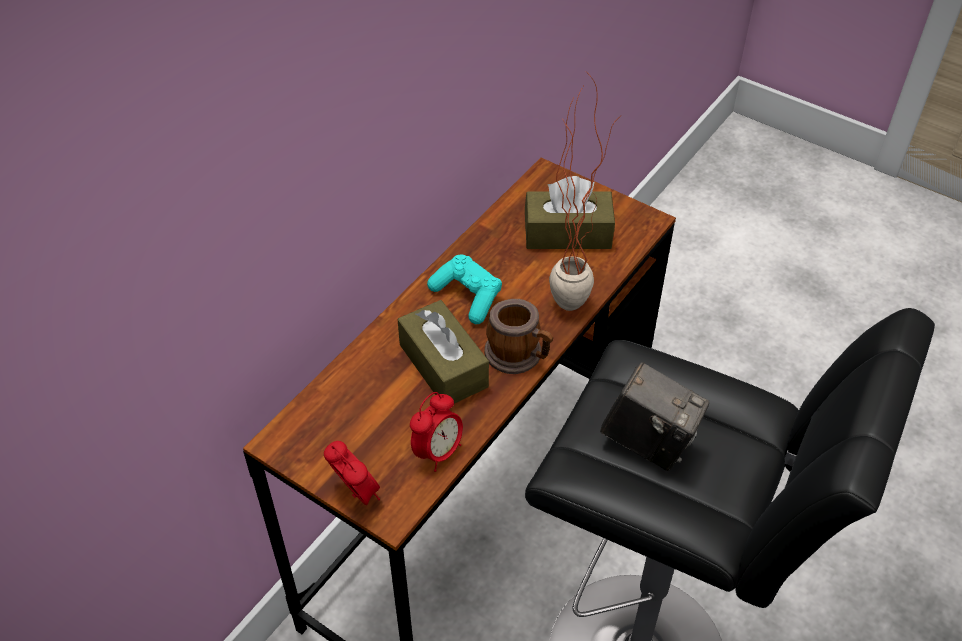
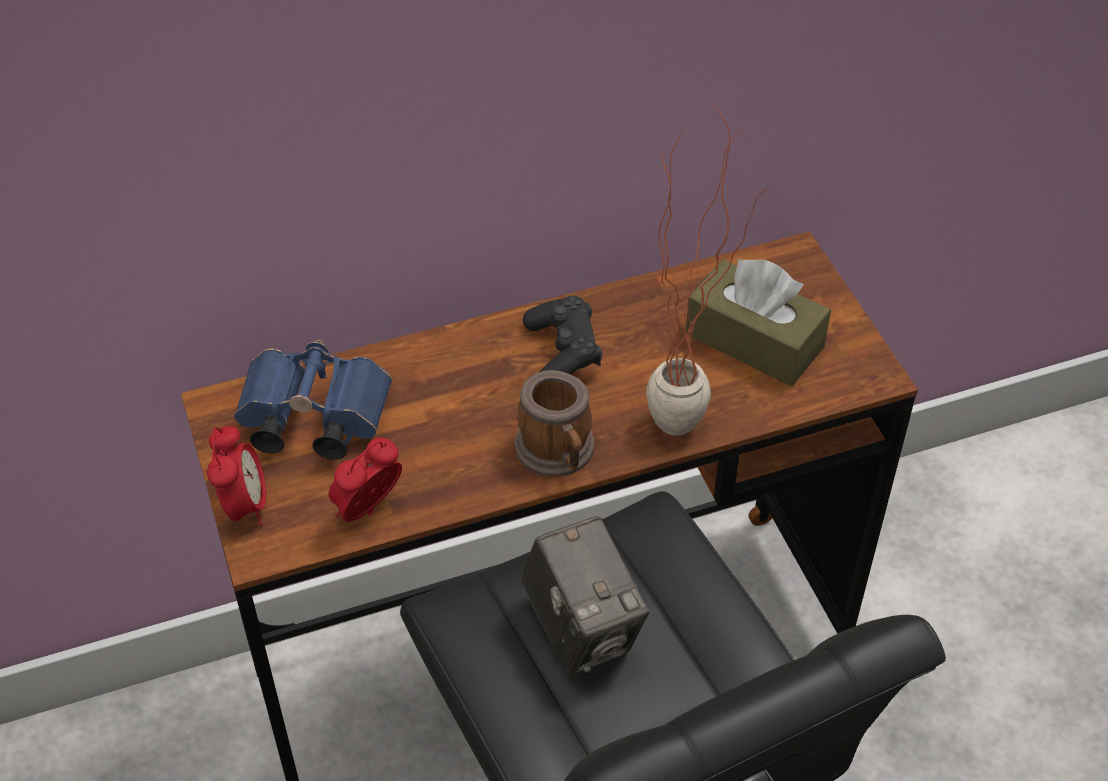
camera: 35 degrees right, 0 degrees up
(348, 418) = (310, 420): none -> blue binoculars
(438, 452) = (368, 511): alarm clock -> alarm clock turned 150 degrees clockwise
(443, 365) = (462, 419): brown tissue box -> none
(467, 296) = (562, 355): turquoise game controller -> black game controller

